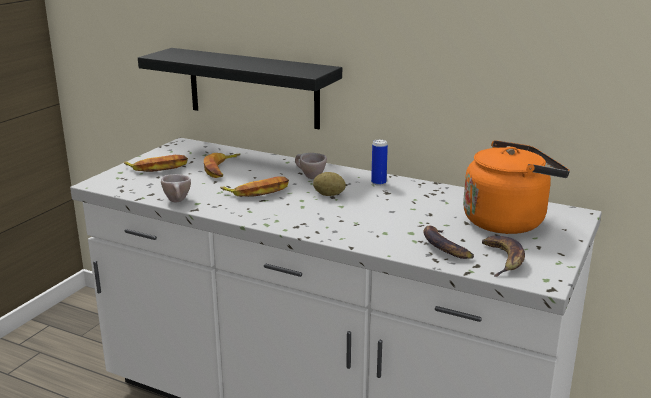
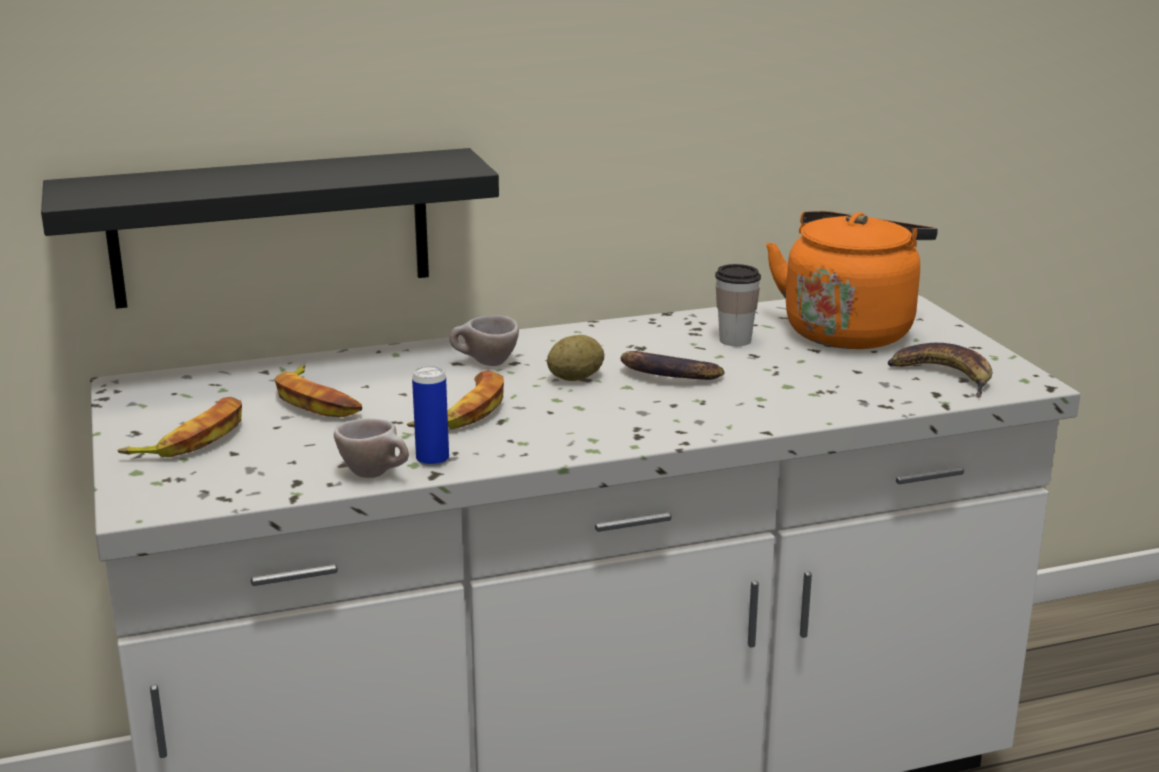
camera: 45 degrees left, 0 degrees up
(378, 183) = (599, 338): can -> can (432, 460)
(437, 205) = (735, 340): none -> cup
(444, 247) = (860, 388): banana -> banana (666, 375)

